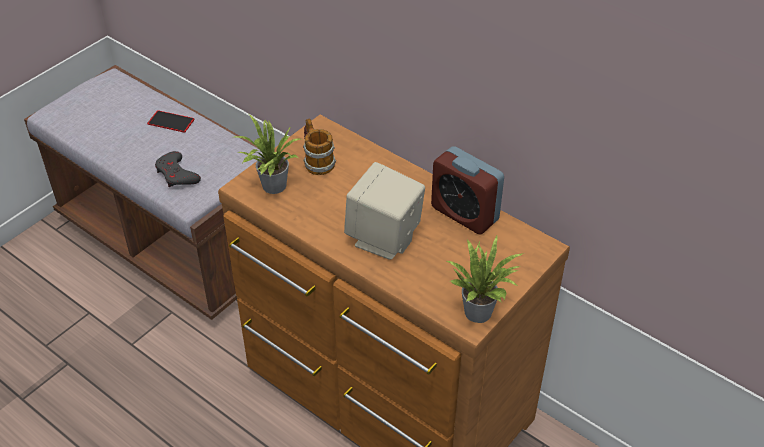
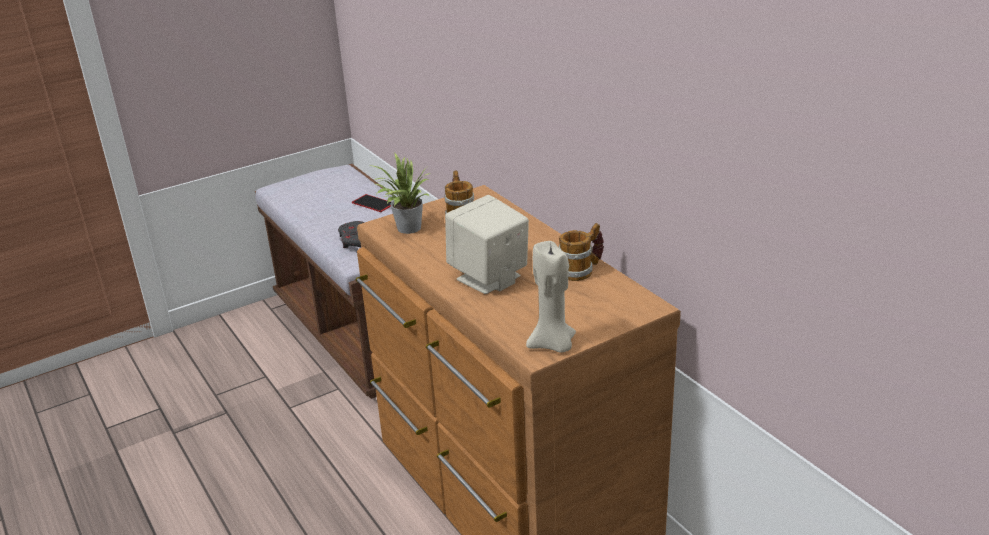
camera: 20 degrees right, 15 degrees down
(464, 214) = (581, 270): alarm clock -> mug
(480, 310) = (553, 345): potted plant -> beige candle

